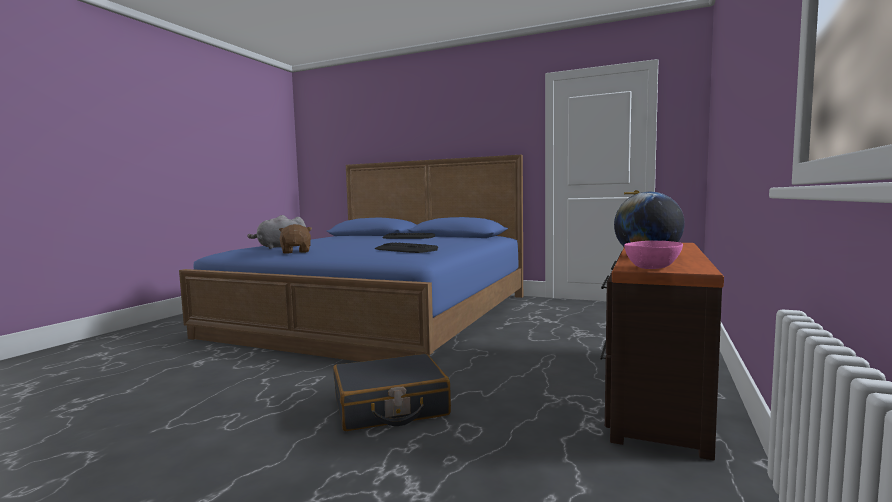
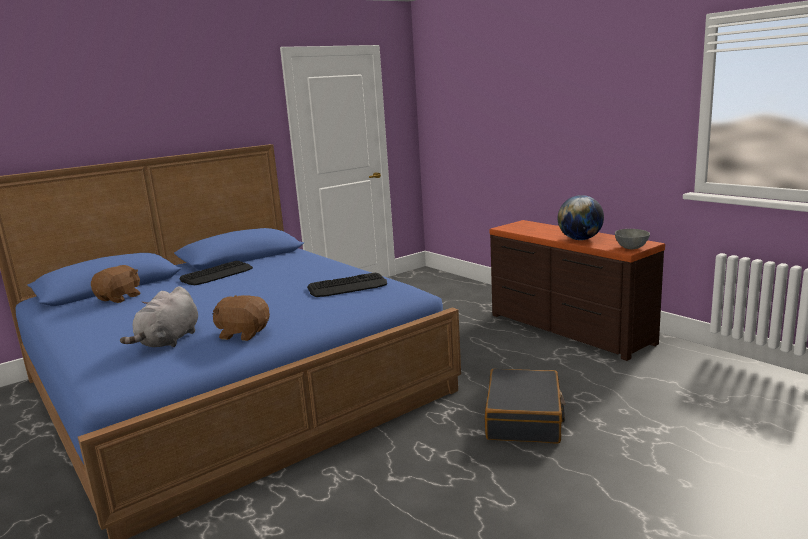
camera: 60 degrees left, 10 degrees up
(350, 237) = (120, 298): none -> brown plush toy
(653, 268) = (631, 247): pink bowl -> grey bowl

